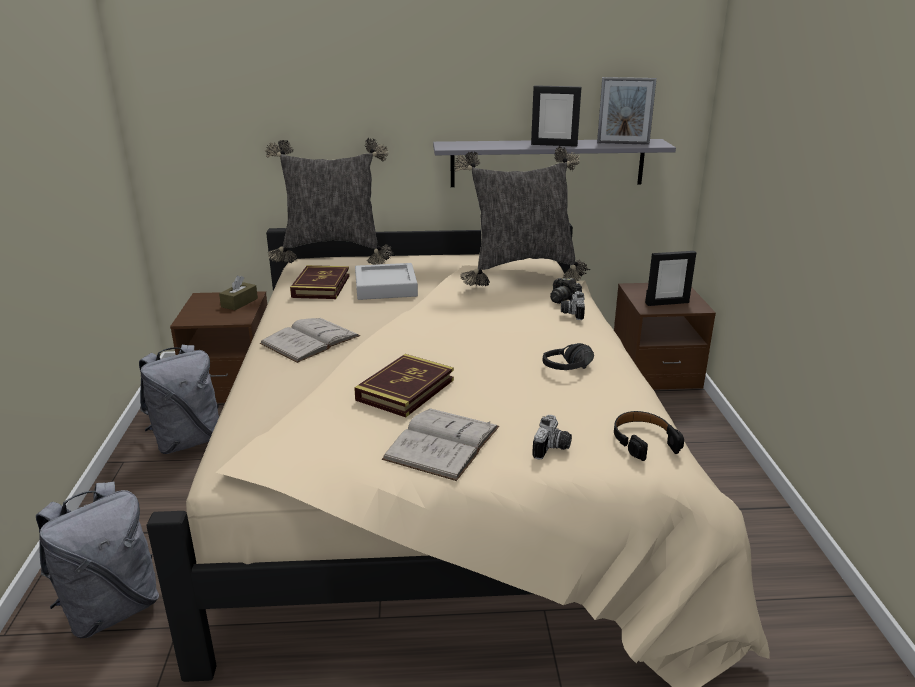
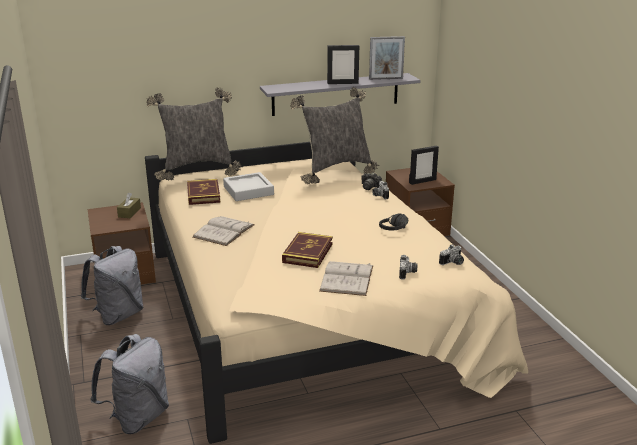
camera: 15 degrees left, 0 degrees up
(643, 441) = (453, 263): black headphones -> camera

